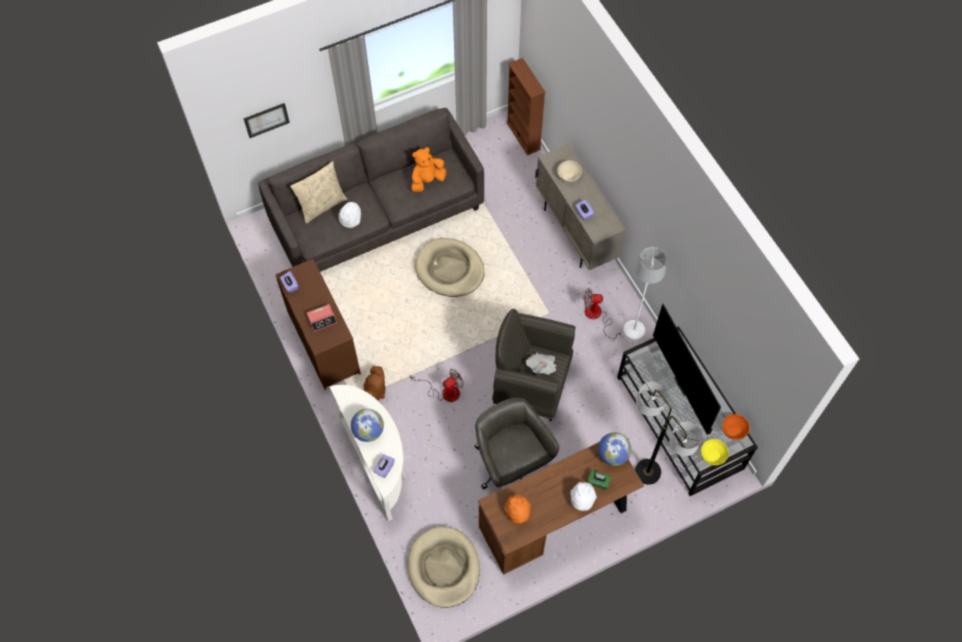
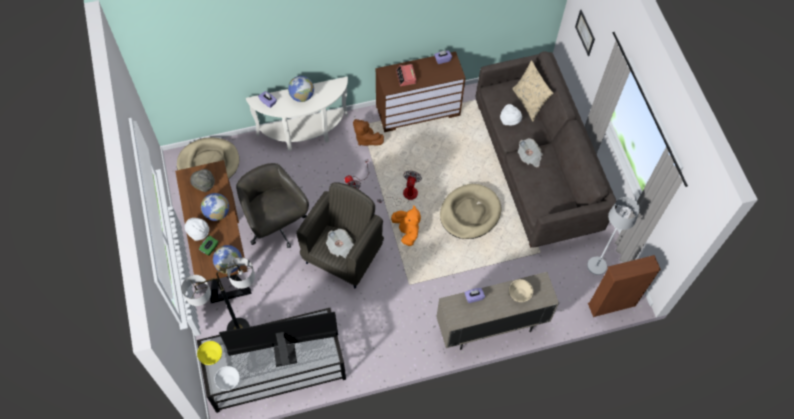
camera: 100 degrees right, 0 degrees up
(395, 197) = (529, 157): none -> newspaper
(427, 180) = (543, 185): orange plush toy -> orange plush toy (406, 231)
(511, 465) = (276, 225): grey office chair -> grey office chair turned 105 degrees counterclockwise
(517, 512) = (204, 185): orange hat -> grey hat
(551, 487) = (217, 213): none -> globe
(597, 316) = (397, 324): fan -> fan (405, 195)
(634, 330) = (376, 353): white floor lamp -> white floor lamp (596, 266)
(733, 430) = (228, 380): orange bowl -> white bowl

